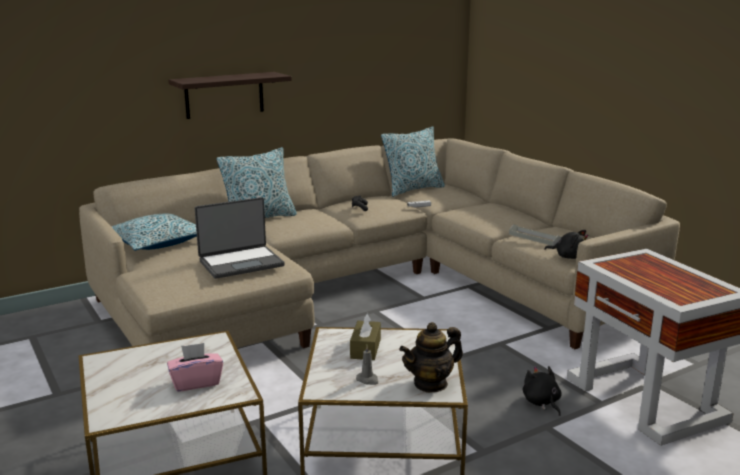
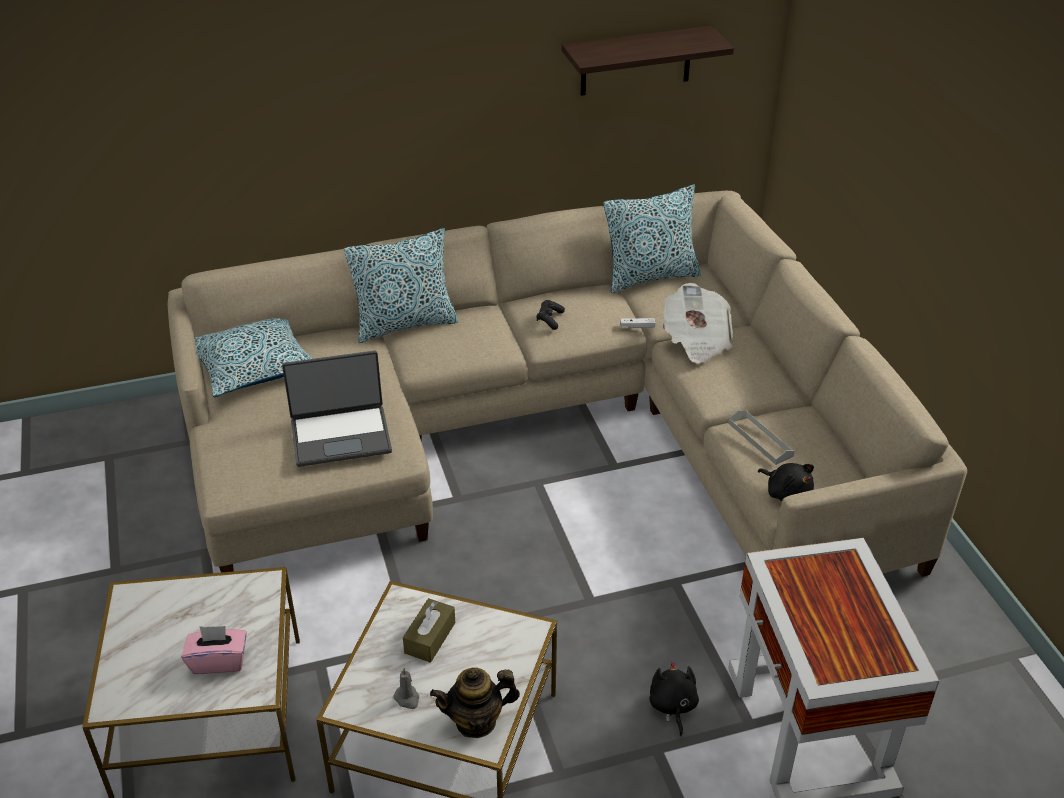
camera: 15 degrees right, 20 degrees up
(224, 95) = (370, 139): shelf -> shelf (636, 61)
(462, 207) = (696, 340): none -> newspaper

